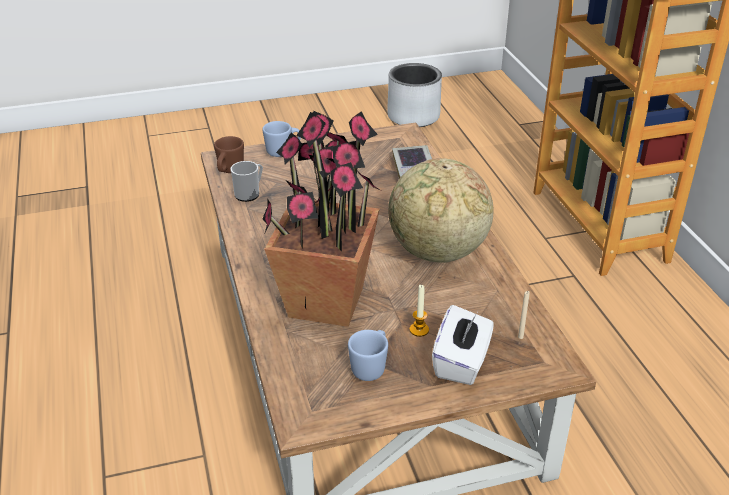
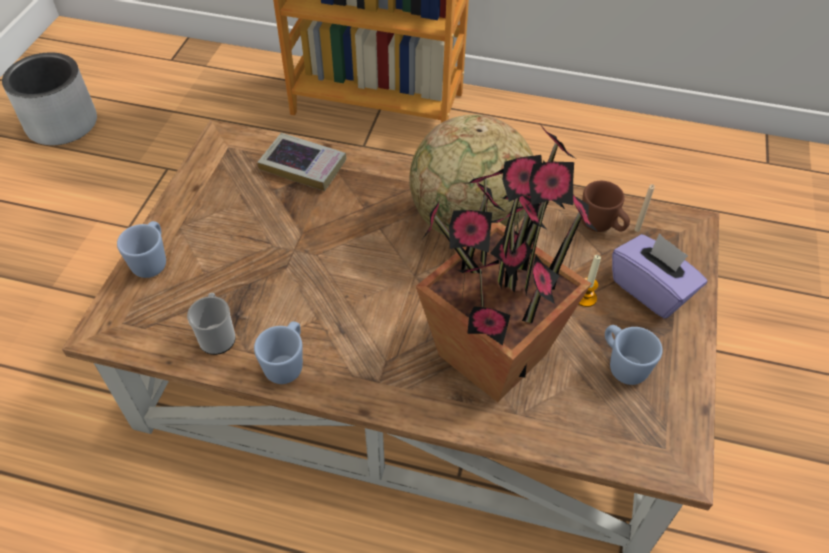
camera: 60 degrees left, 15 degrees up
(229, 171) = (143, 336): brown mug -> brown mug (601, 226)
(250, 224) = (287, 363): none -> blue mug
(461, 362) = (651, 289): white tissue box -> purple tissue box

